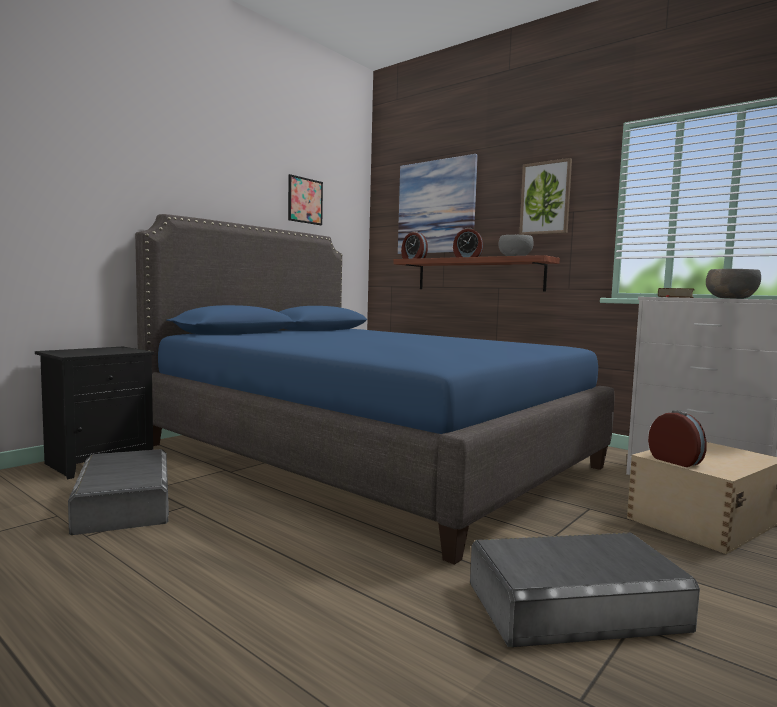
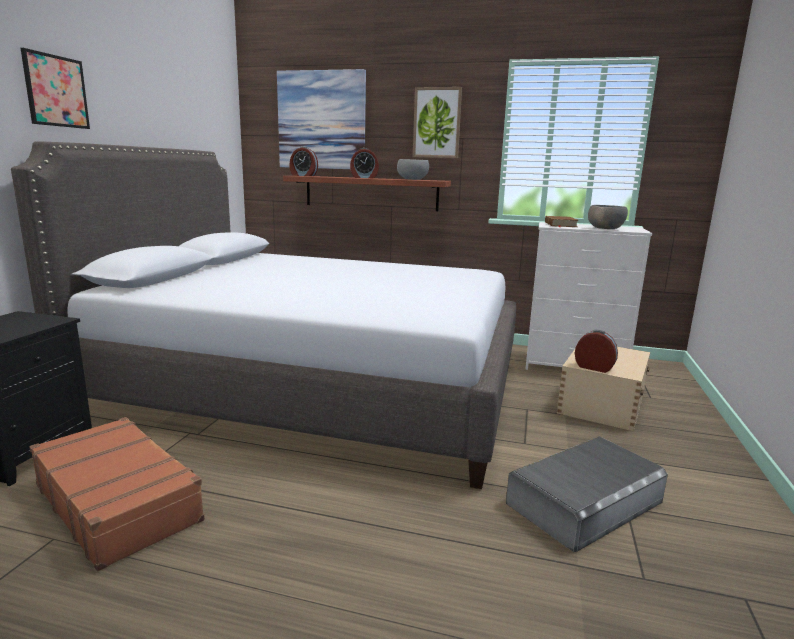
camera: 25 degrees left, 10 degrees up
(123, 503) = (118, 502): grey storage box -> brown suitcase
(305, 200) = (181, 110): picture -> picture (56, 91)
(366, 456) = (313, 388): blue bed -> grey bed

